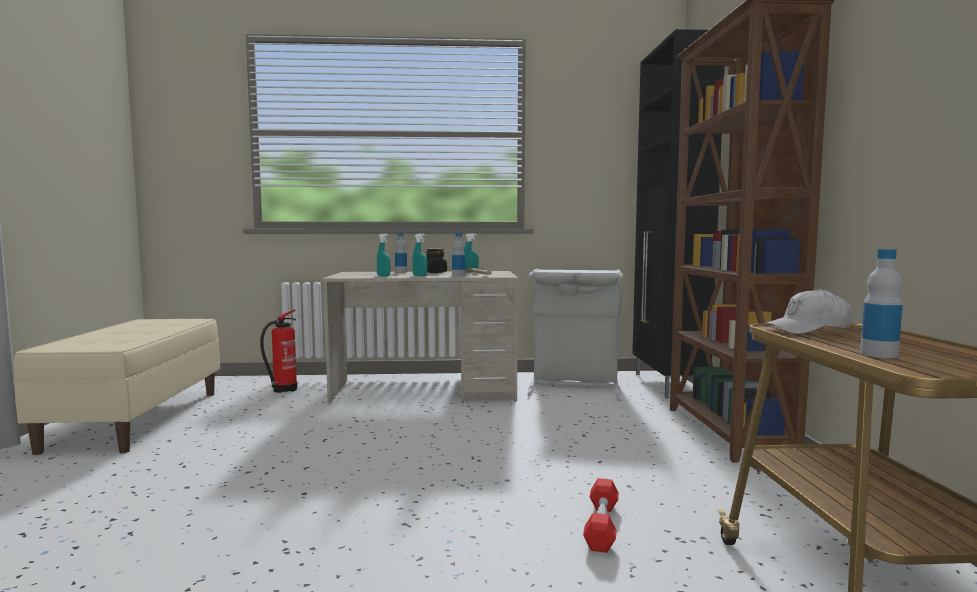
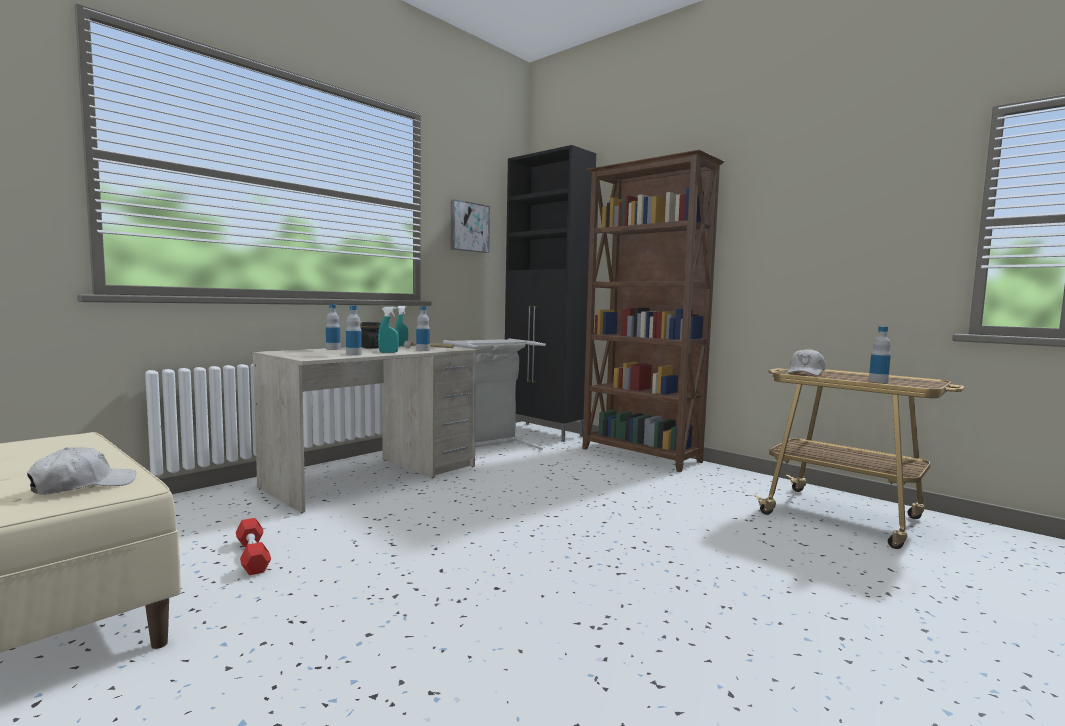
camera: 45 degrees left, 0 degrees up
(110, 342) = (83, 486): none -> white cap
(283, 390) = (196, 515): fire extinguisher -> none
(383, 276) = (353, 354): turquoise spray bottle -> bottle
(589, 147) = (468, 227): none -> picture
(601, 526) = (707, 527): red dumbbell -> red dumbbell (252, 556)

